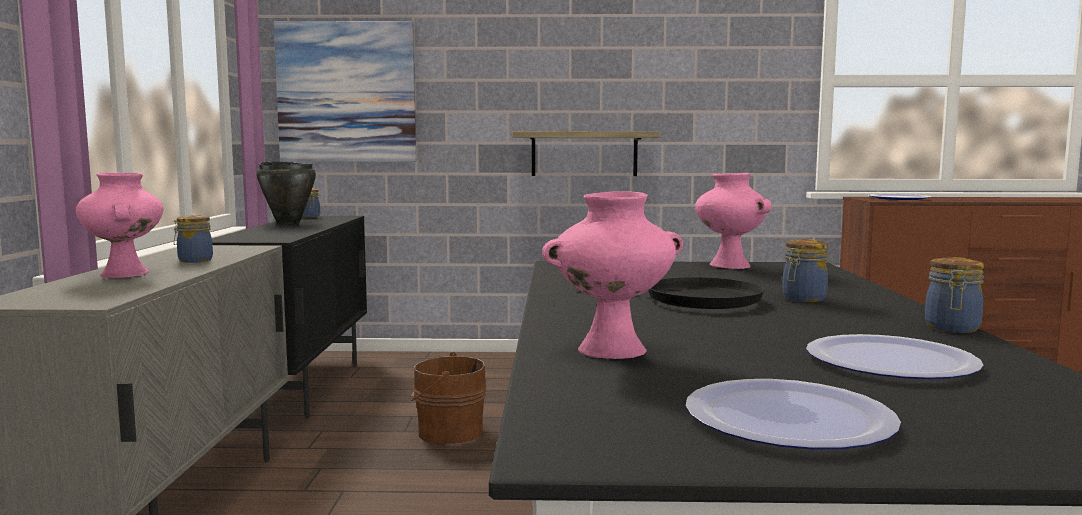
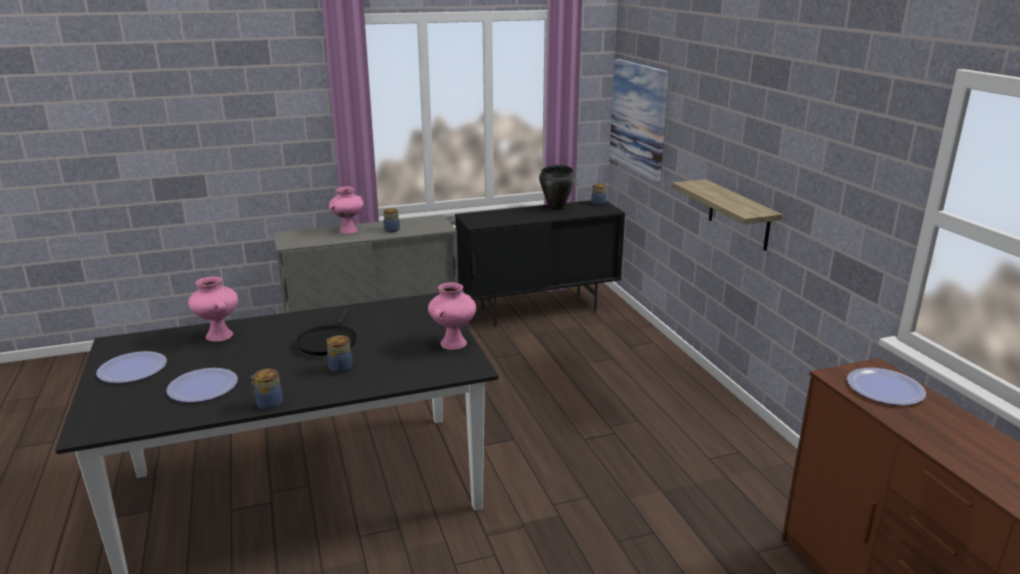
camera: 70 degrees right, 15 degrees up
(447, 432) = (502, 369): brown bucket -> none

